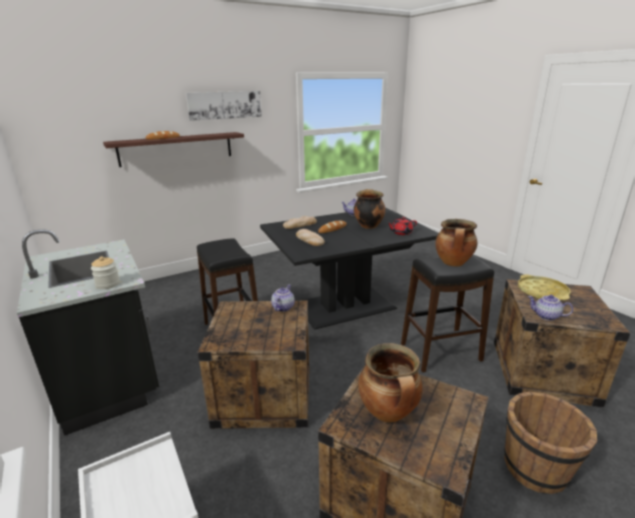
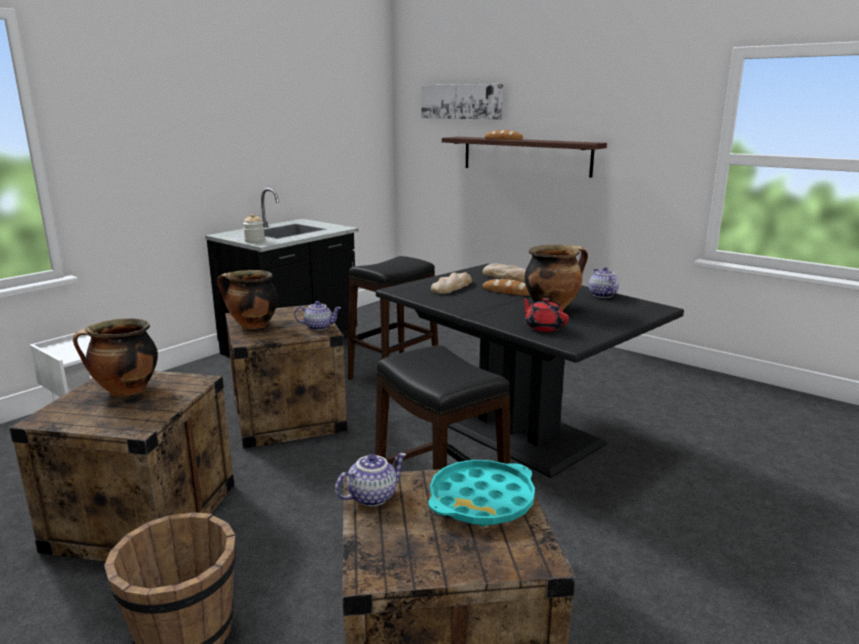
camera: 70 degrees right, 5 degrees down
(225, 105) = (597, 101): picture -> picture (461, 101)
(453, 263) = (437, 367): cooking pot -> cooking pot (252, 326)
(542, 292) = (481, 500): yellow tray -> turquoise tray
(546, 316) = (372, 496): teapot -> teapot turned 45 degrees clockwise

